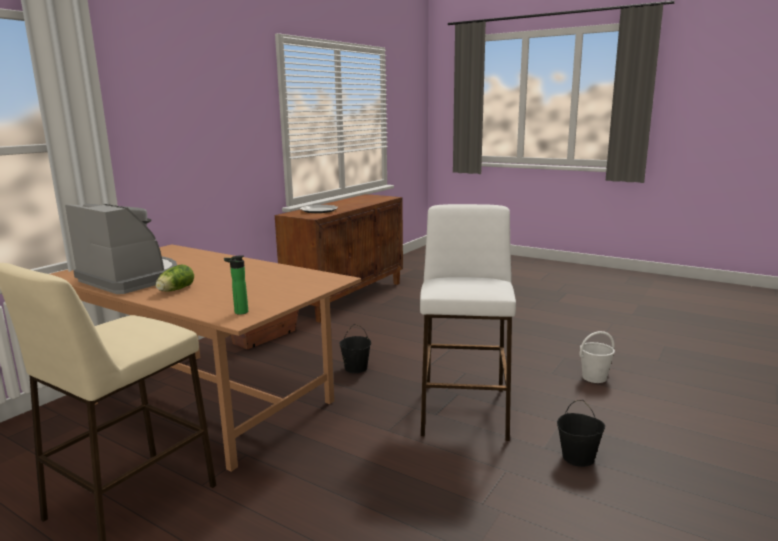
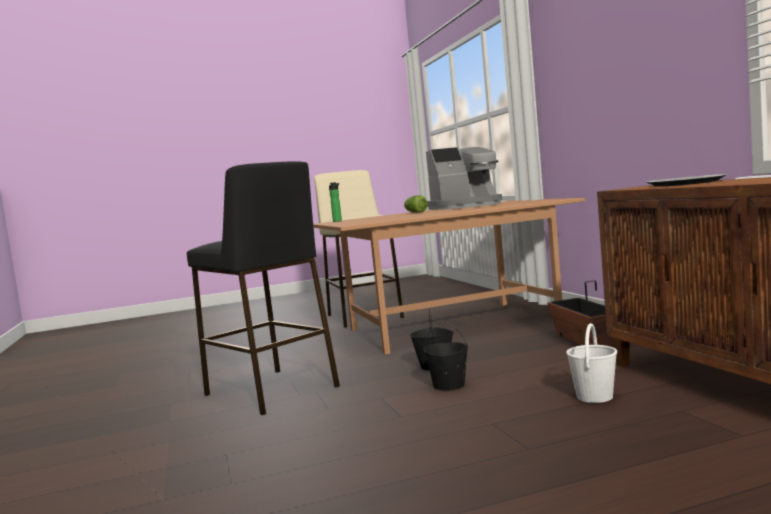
camera: 130 degrees right, 10 degrees down
(464, 410) = (271, 391): white stool -> black stool
(578, 457) = (134, 410): black bucket -> black bucket (449, 386)
(594, 377) = (157, 477): white bucket -> white bucket (594, 397)

